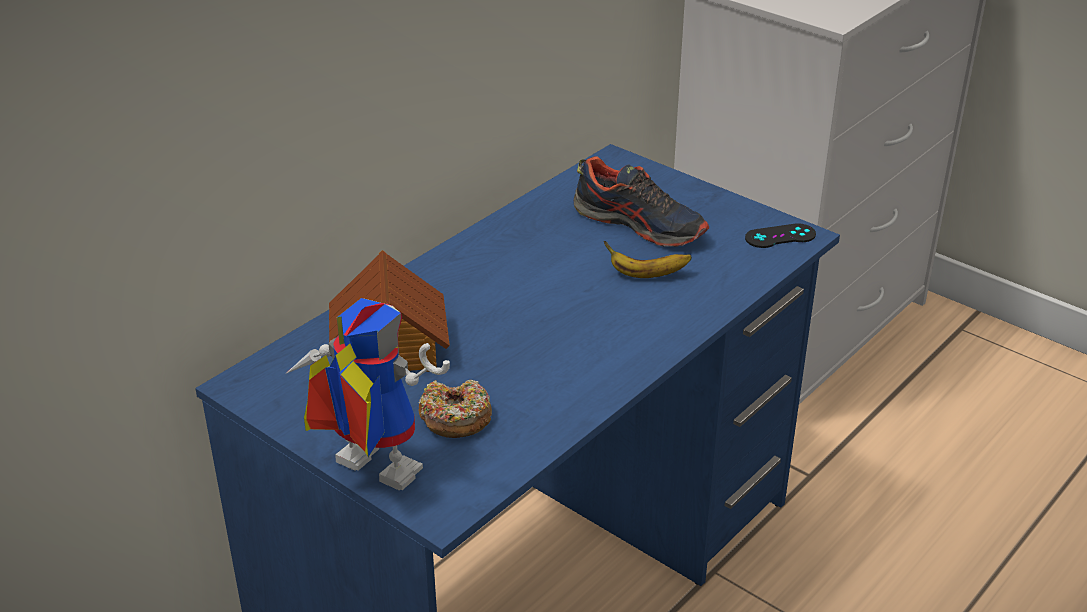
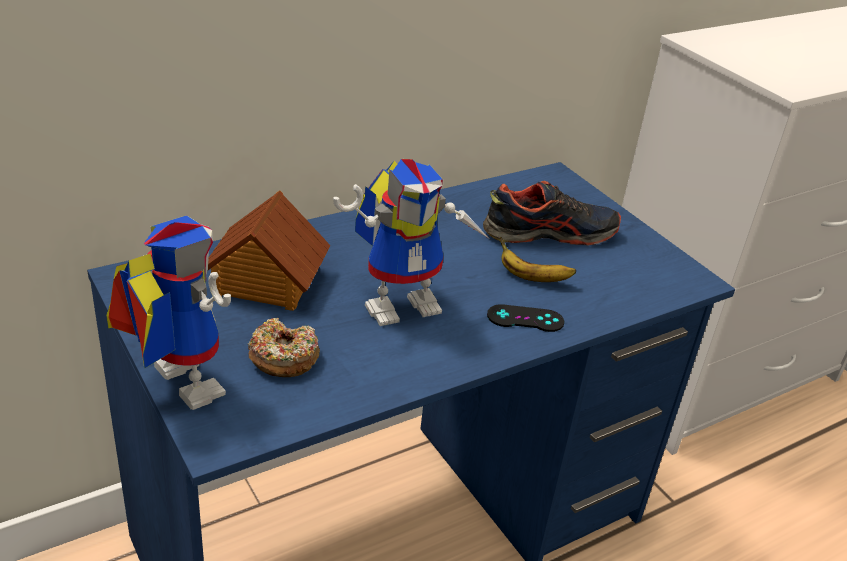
camera: 15 degrees right, 0 degrees up
(538, 332) = (404, 302): none -> toy robot
(640, 224) = (549, 233): shoe -> shoe turned 60 degrees counterclockwise
(780, 236) = (675, 276): black game controller -> black game controller (525, 319)

